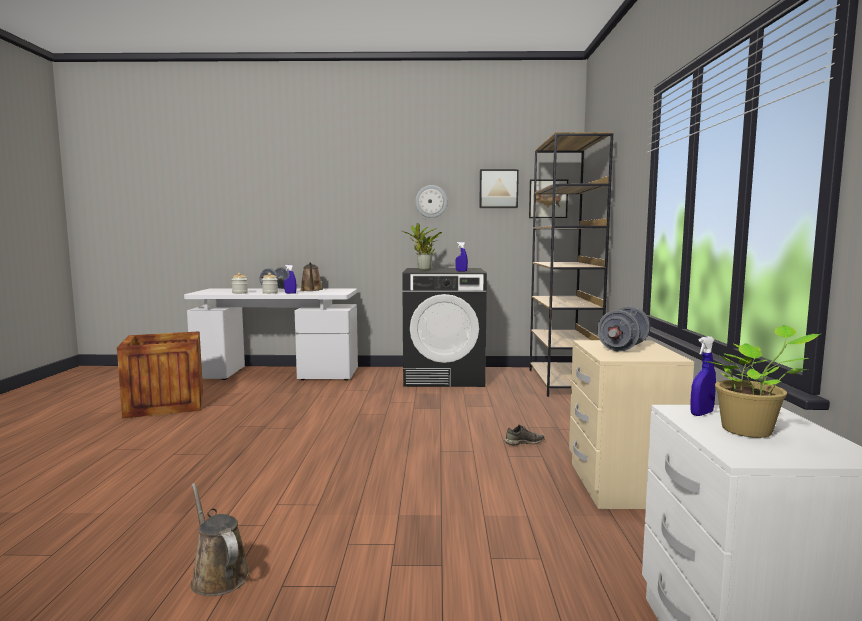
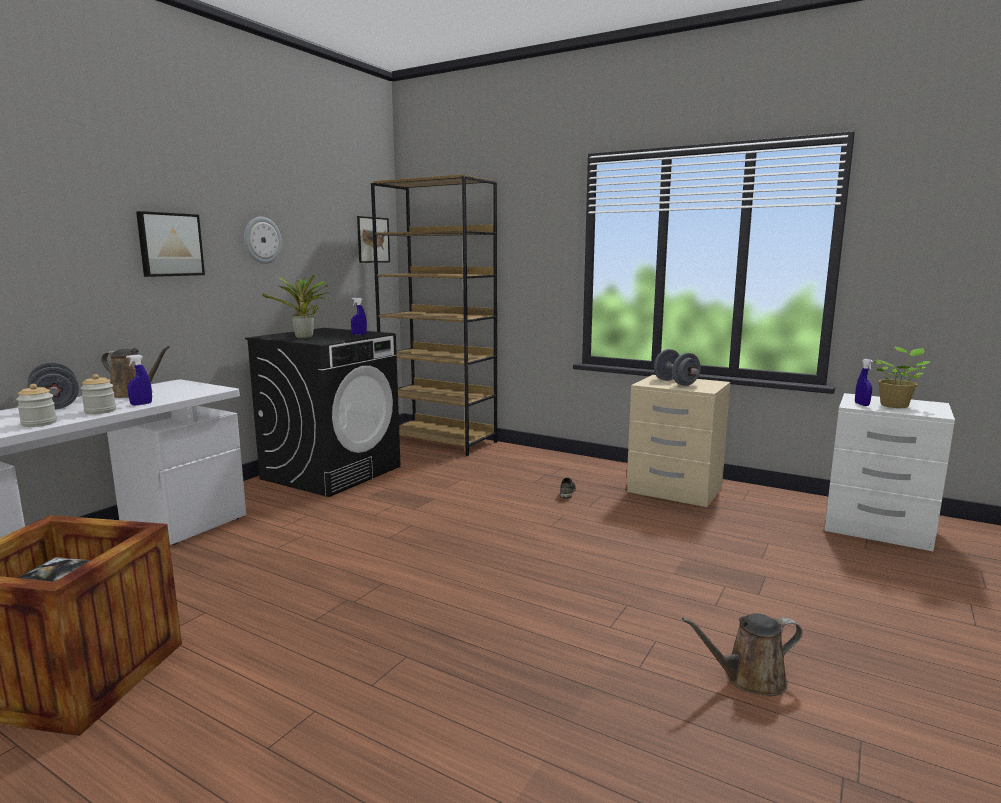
camera: 60 degrees left, 5 degrees up
(498, 189) = (330, 226): picture -> picture (170, 244)

